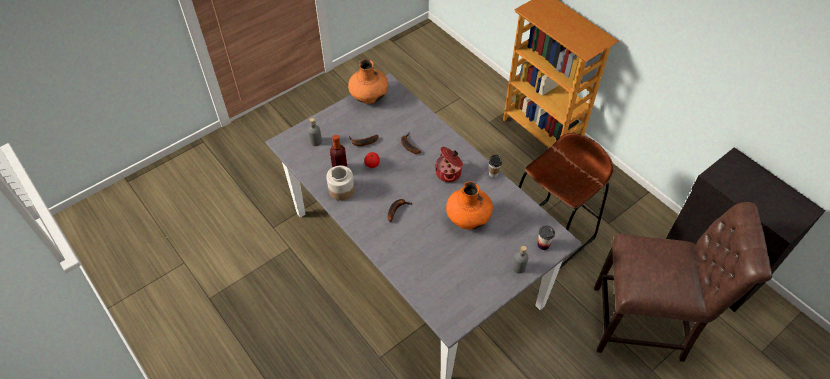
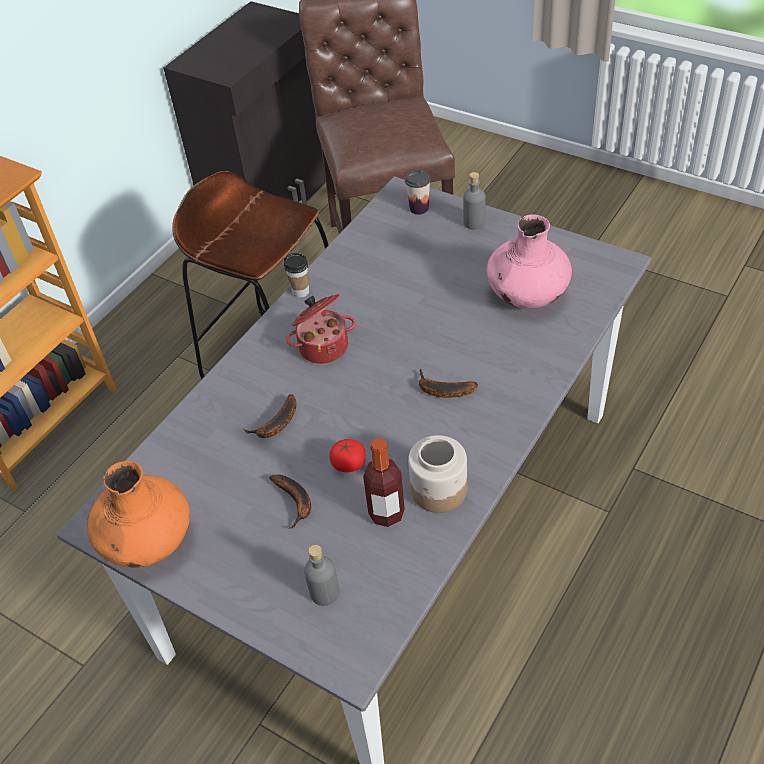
camera: 105 degrees left, 5 degrees down
(444, 268) = (526, 296): none -> pink vase
(468, 218) = (412, 296): orange vase -> none

